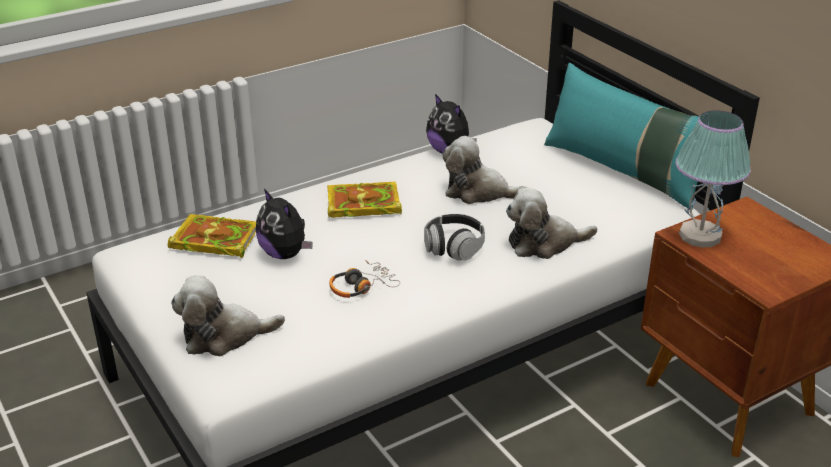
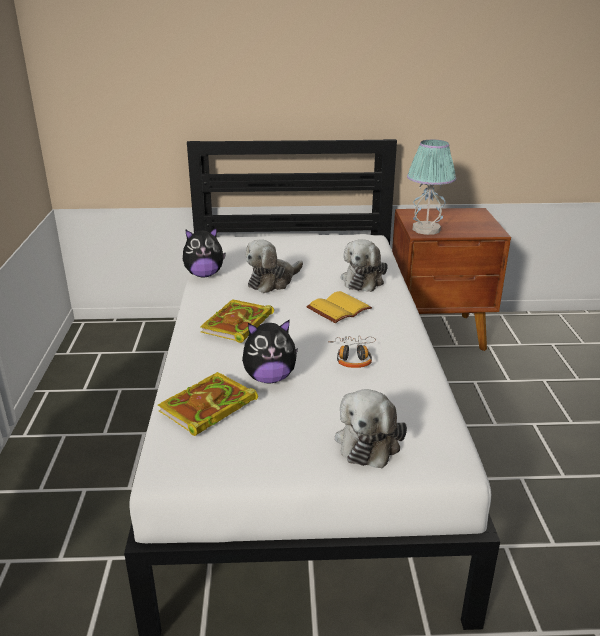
camera: 60 degrees left, 5 degrees down
(454, 247) = (338, 308): headphones -> yellow book
(624, 171) = (306, 235): turquoise pillow -> none

